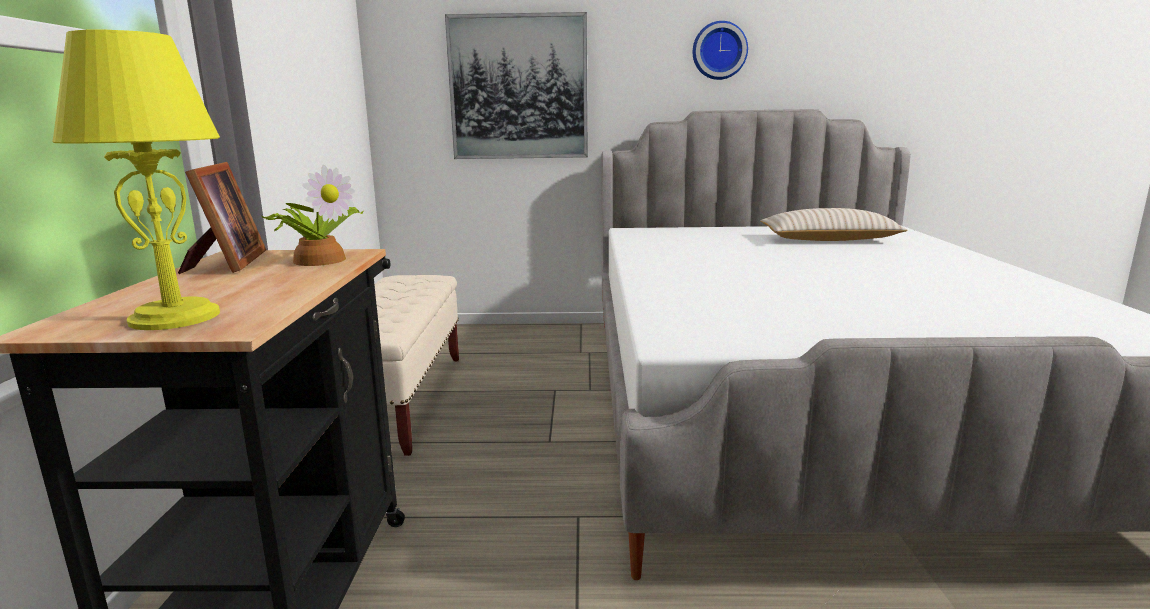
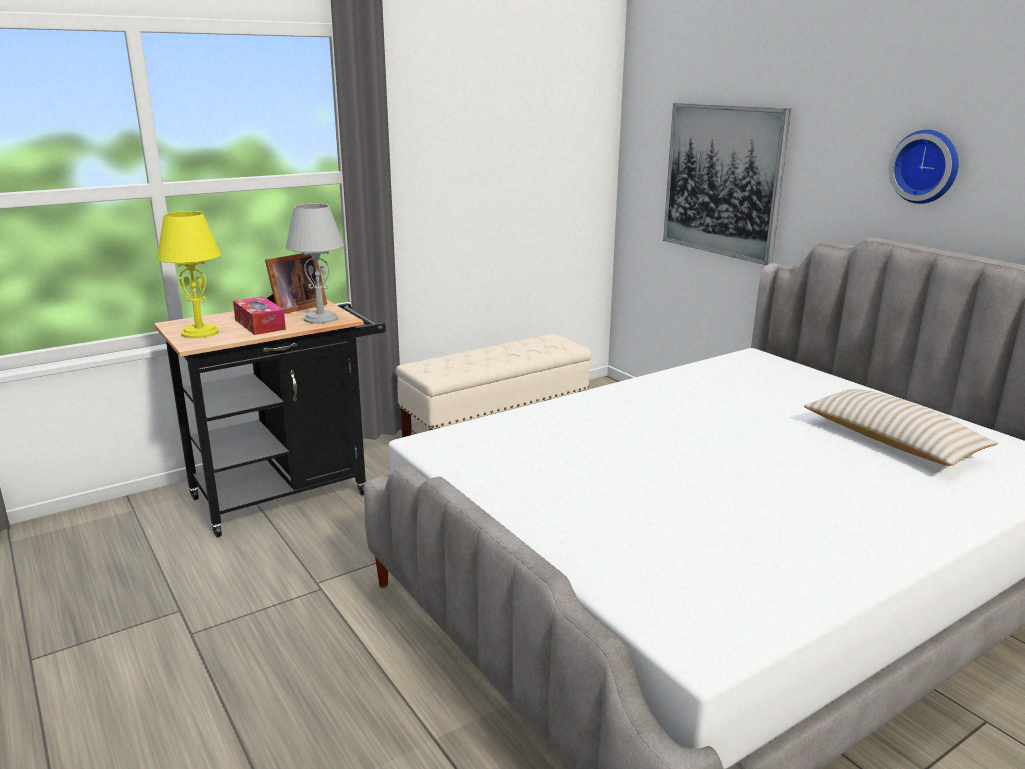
camera: 55 degrees right, 5 degrees up
(251, 284) = (260, 324): none -> tissue box
(320, 259) = (321, 318): potted plant -> grey table lamp

